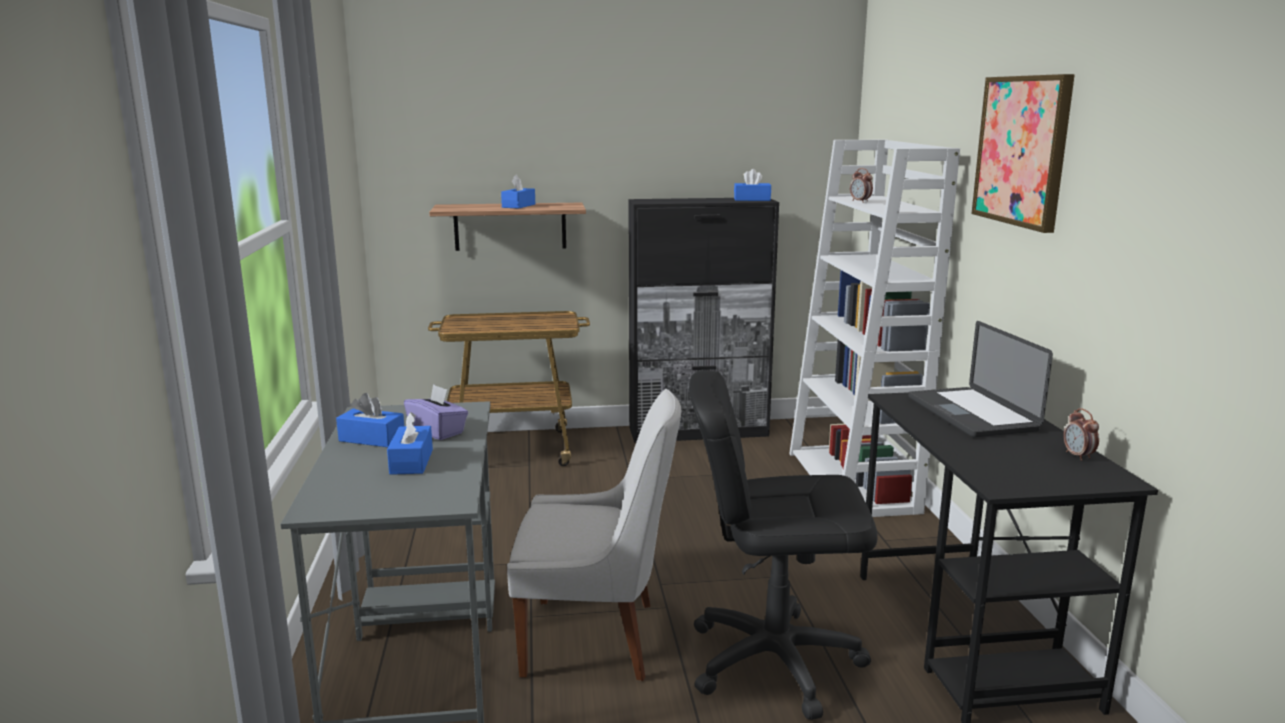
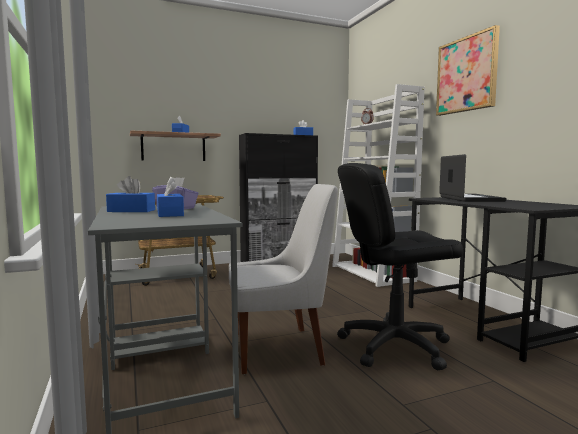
camera: 15 degrees left, 10 degrees down
(971, 414) = (470, 199): laptop -> laptop turned 150 degrees counterclockwise
(1078, 456) = (545, 203): alarm clock -> none

